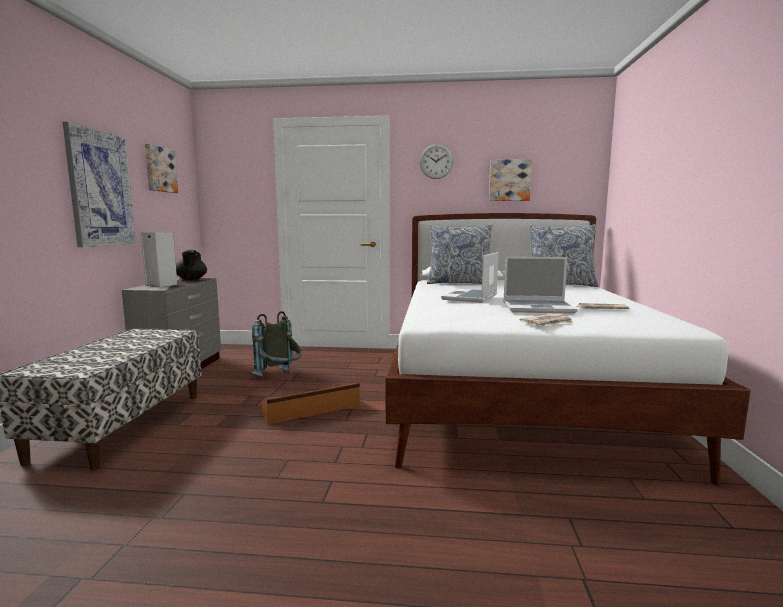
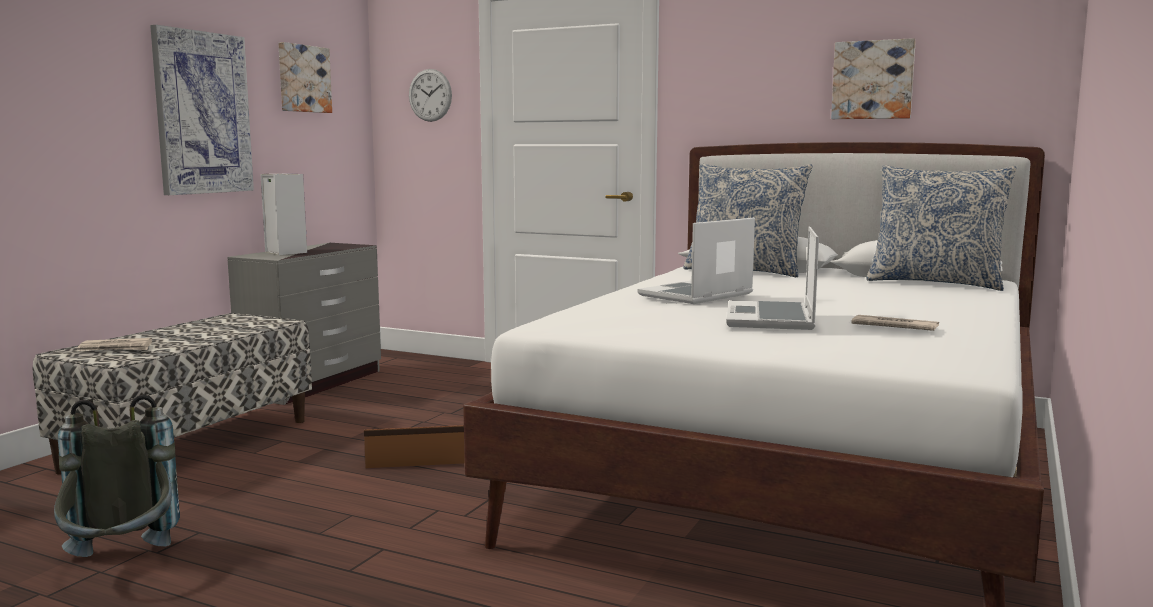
camera: 20 degrees right, 0 degrees up
(191, 279) = (338, 246): black teapot -> none
(280, 377) = (439, 407): grey backpack -> grey backpack (121, 565)
(436, 161) = (737, 49): wall clock -> wall clock (430, 95)
(538, 308) = (771, 319): laptop -> laptop turned 75 degrees clockwise
(547, 323) = (730, 341): newspaper -> newspaper (116, 348)

